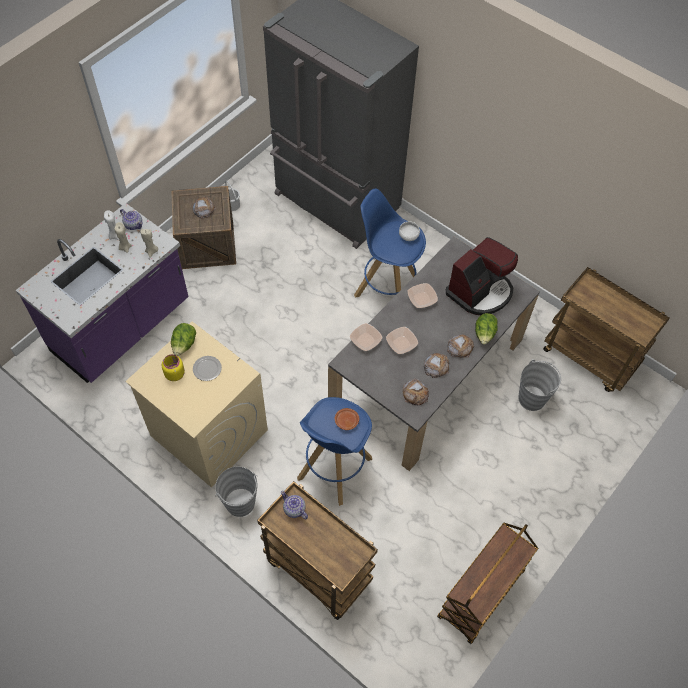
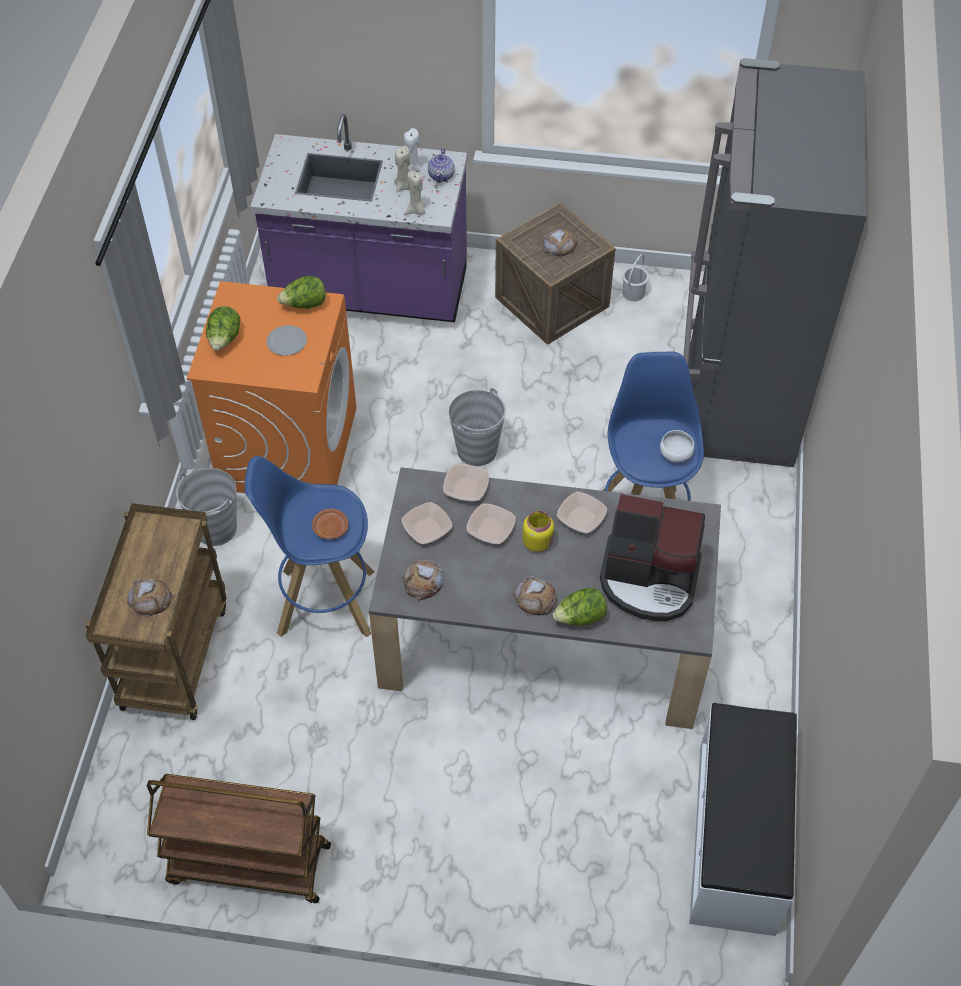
camera: 60 degrees right, 5 degrees down
(175, 373) = (259, 317): yellow jar -> yellow jar (538, 542)
(178, 401) = (225, 340): none -> lettuce
(208, 432) = (288, 447): beige washing machine -> orange washing machine
(294, 509) = (172, 536): teapot -> none
(380, 373) = (427, 528): none -> bowl
(436, 366) = (483, 585): bread -> bread (150, 599)
(532, 398) = (601, 789): grey bucket -> grey bucket (477, 451)
(590, 357) = (737, 839): brown cart -> white bench

